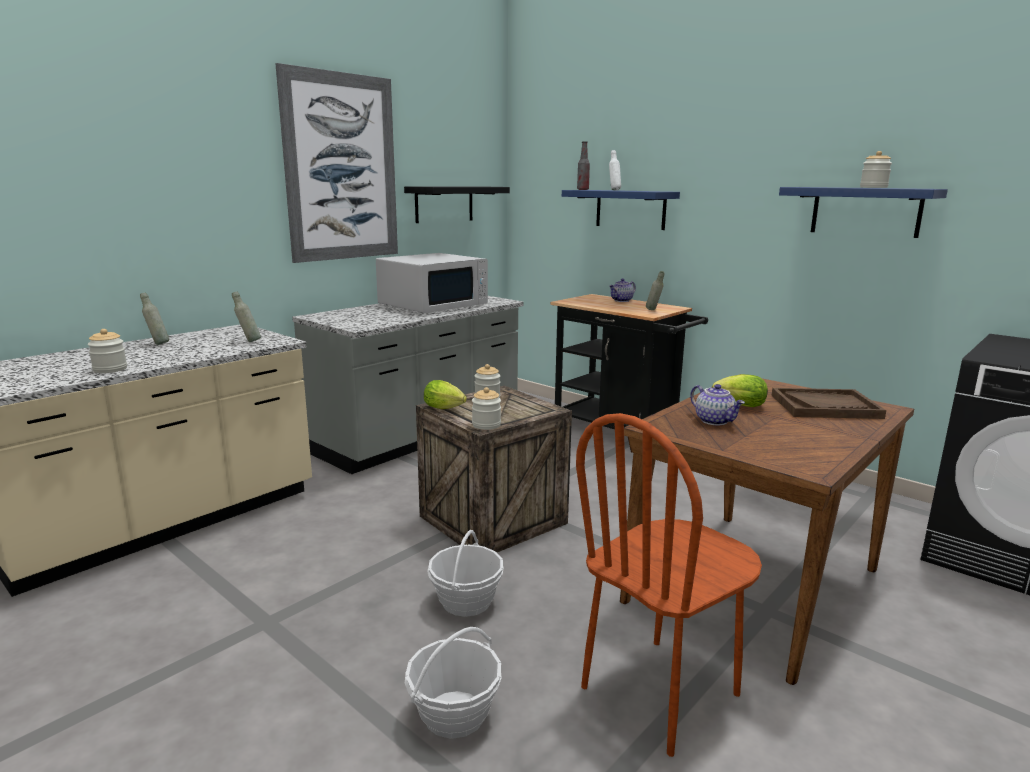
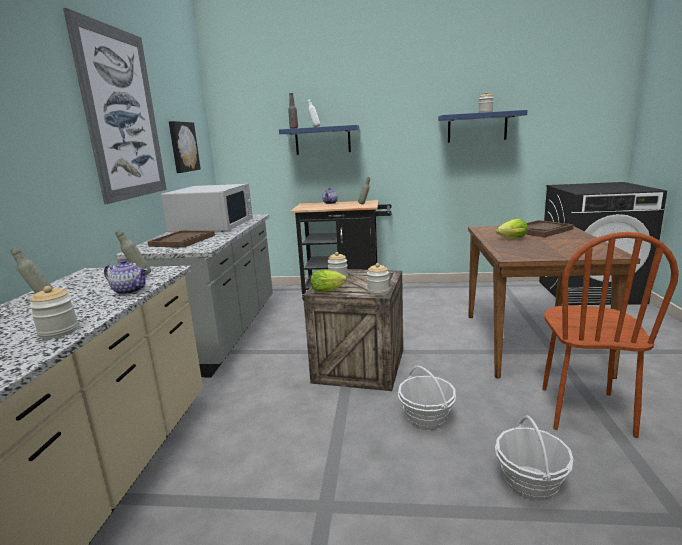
camera: 35 degrees left, 0 degrees up
(367, 315) = (183, 240): none -> brown tray
(444, 204) = (183, 147): black shelf -> picture
(715, 421) = (524, 247): teapot -> teapot (130, 291)

